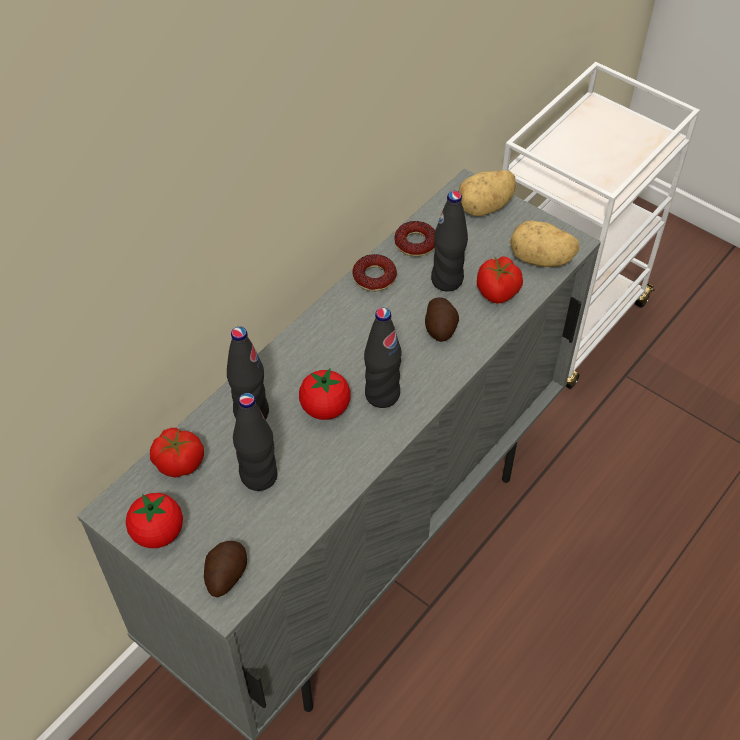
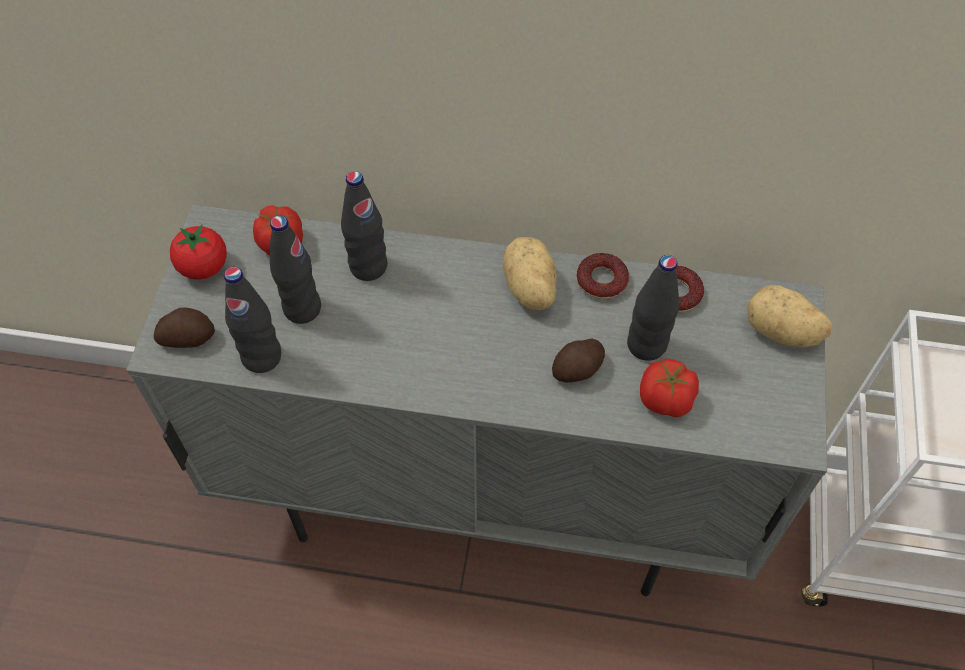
camera: 60 degrees right, 5 degrees up
(325, 408) = (410, 321): tomato -> none
(382, 394) = (457, 359): black bottle -> black bottle (262, 357)
(541, 260) = (746, 421): potato -> potato (528, 289)

